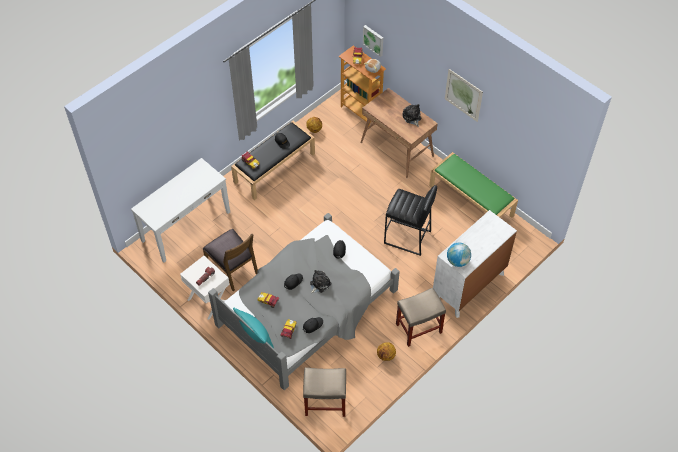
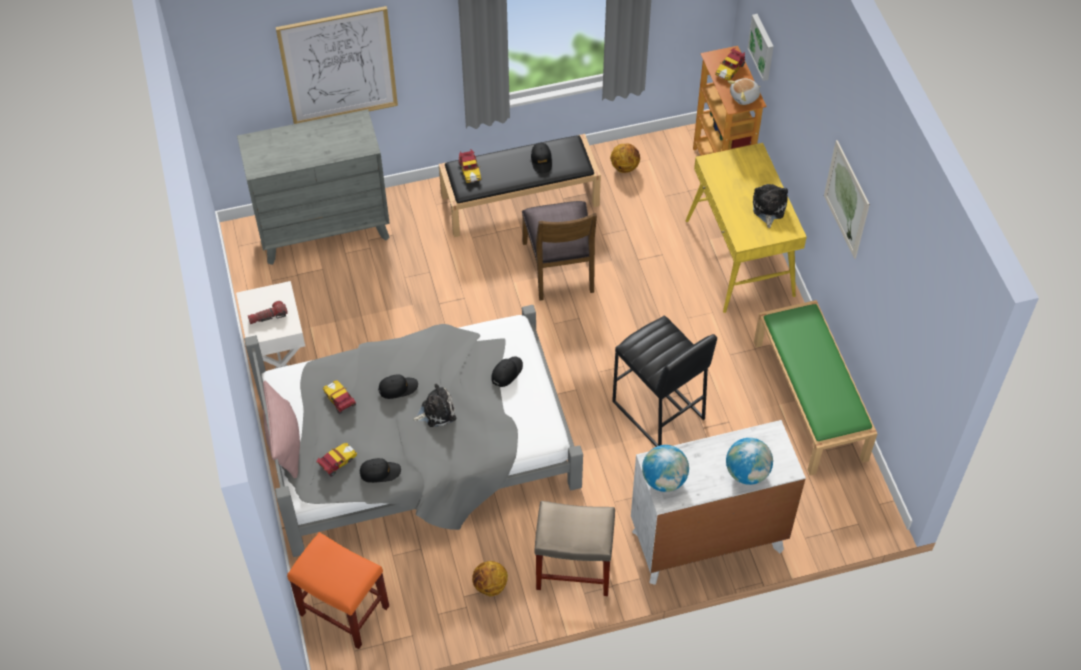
camera: 30 degrees right, 0 degrees up
(176, 134) = (338, 66): none -> picture
(186, 226) = (324, 230): white console table -> grey dresser
(233, 268) = (349, 328): brown chair -> brown chair (560, 267)
(255, 334) = (284, 441): turquoise pillow -> pink pillow
(324, 402) = (343, 610): beige stool -> orange stool
(397, 149) = (740, 258): brown desk -> yellow desk
(491, 240) = (747, 472): none -> globe

